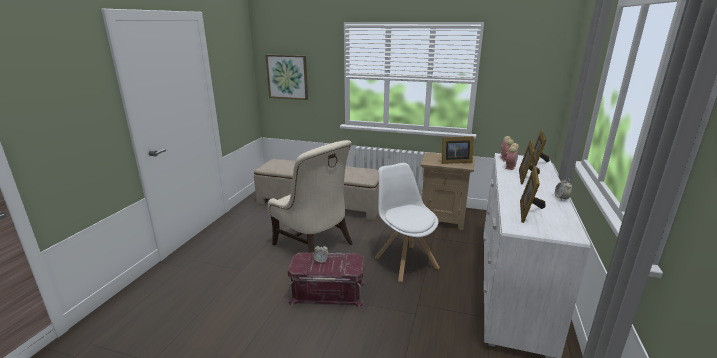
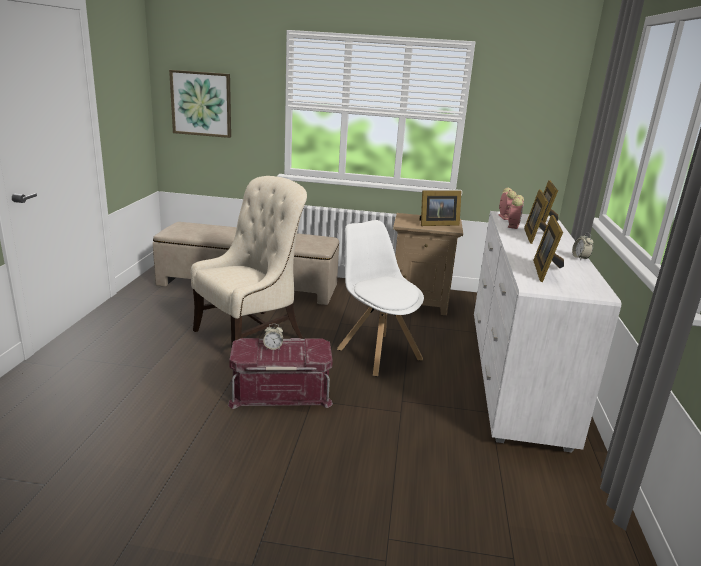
camera: 10 degrees left, 0 degrees up
(314, 244) = (250, 335): beige armchair -> beige armchair turned 75 degrees counterclockwise

